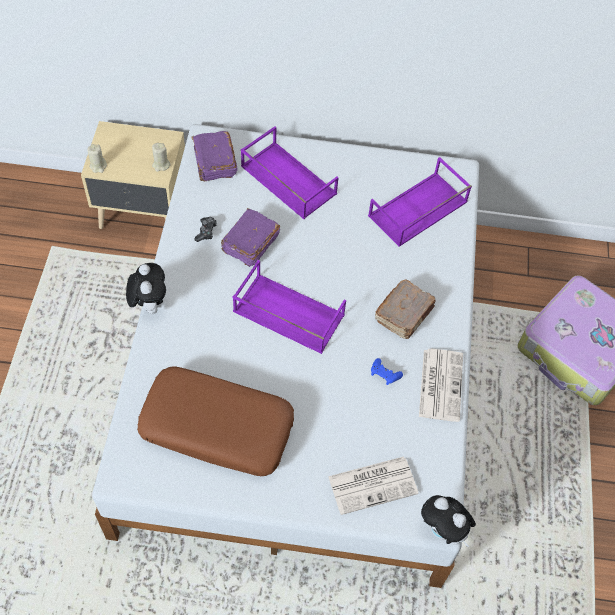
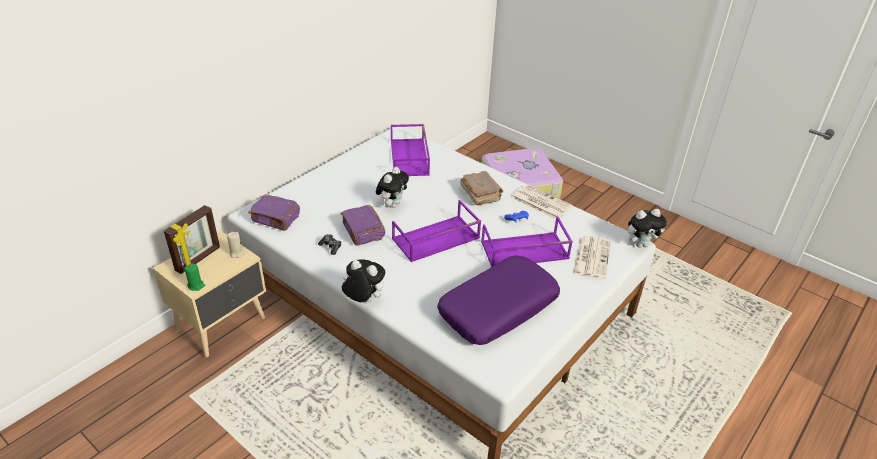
camera: 55 degrees left, 20 degrees down
(98, 166) = (196, 285): beige candle -> green candle
(132, 144) = (198, 259): none -> picture frame
(217, 427) = (498, 308): brown pillow -> purple pillow
(287, 180) = (329, 195): purple tray -> purple tray (524, 251)
(316, 242) = (392, 204): none -> plush toy

